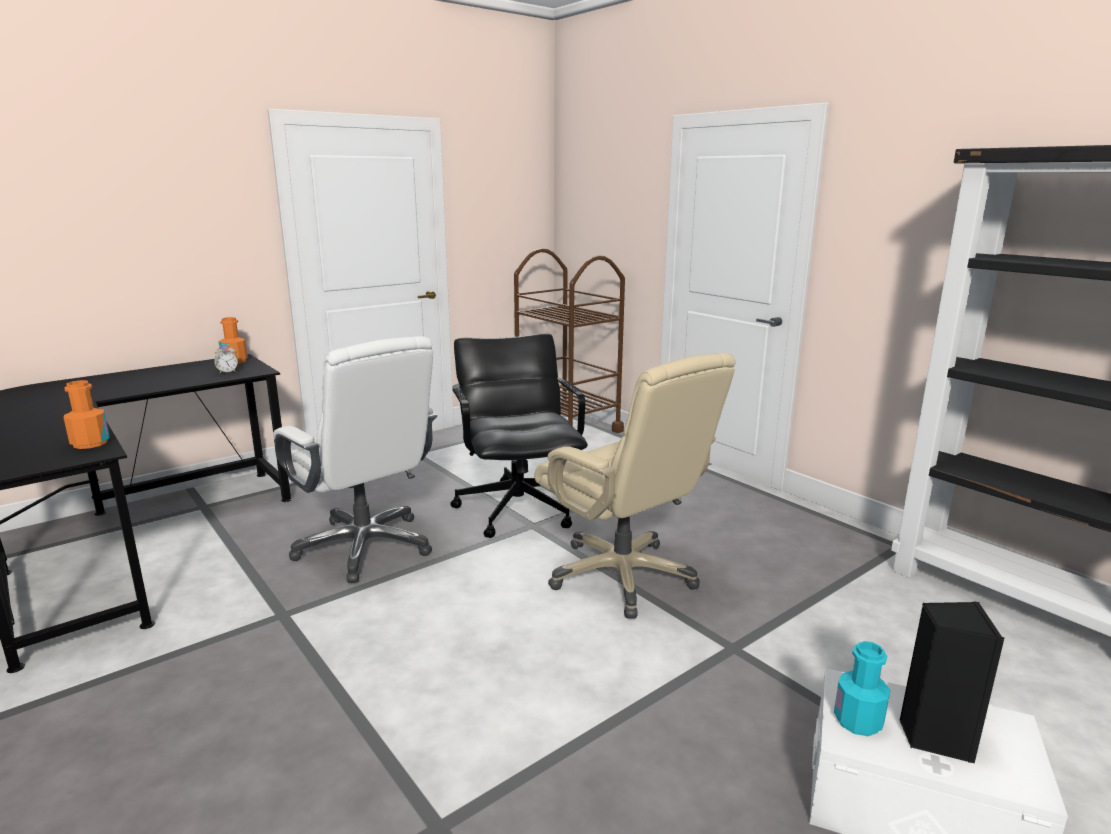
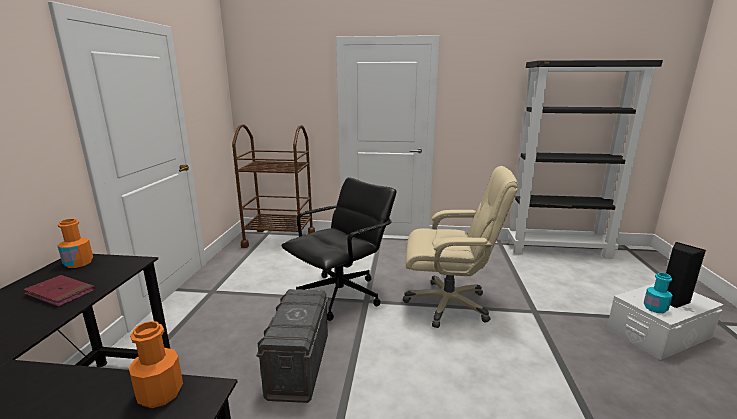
camera: 45 degrees left, 0 degrees up
(185, 376) = (60, 293): none -> red book
(228, 372) = (101, 273): alarm clock -> none
(365, 547) = (298, 366): white office chair -> grey storage box
(518, 508) = (341, 295): black office chair -> black office chair turned 105 degrees clockwise

